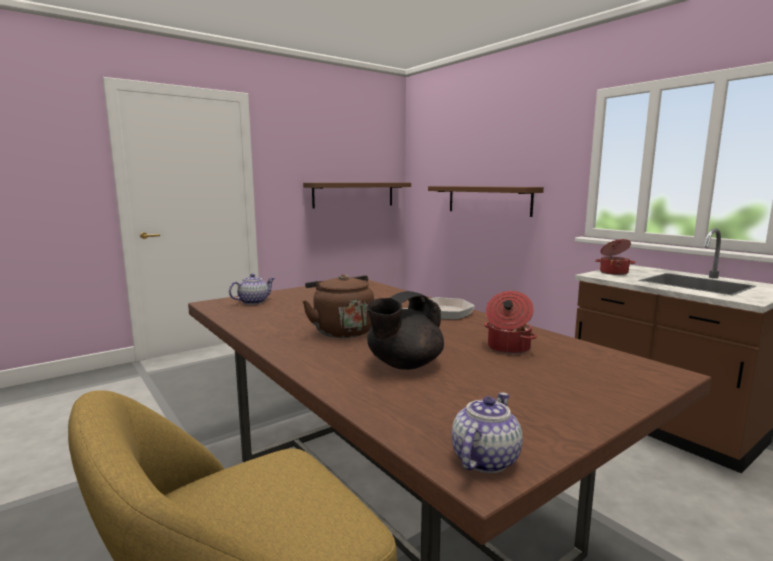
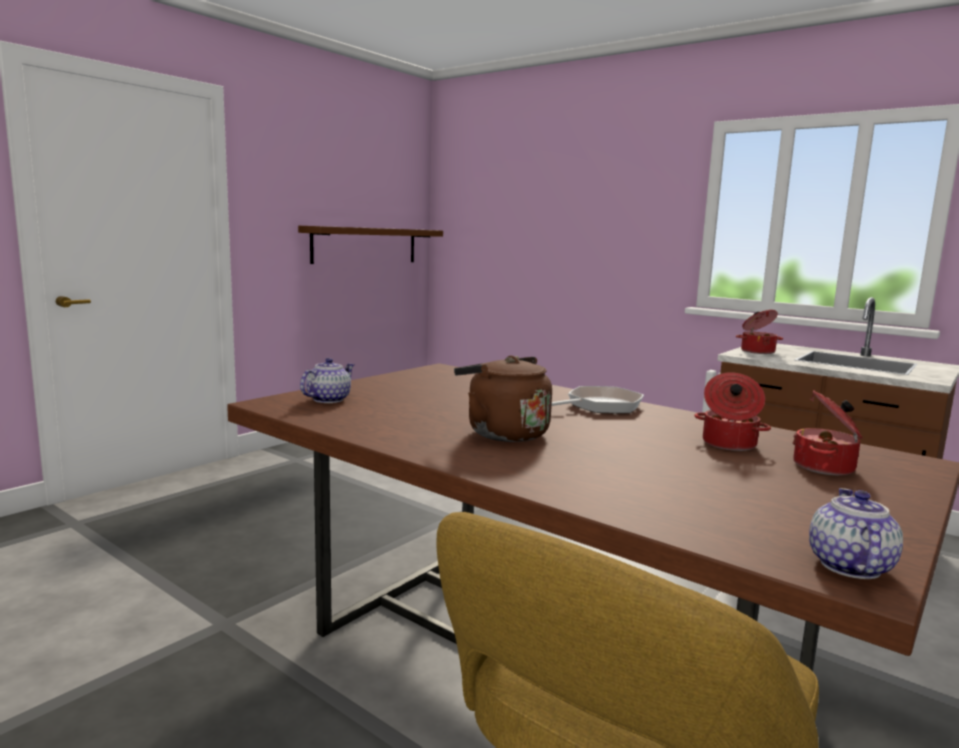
camera: 15 degrees left, 0 degrees up
(404, 364) = (634, 470): black teapot -> none
(488, 200) = (560, 257): brown shelf -> none
(570, 372) = (825, 467): none -> cooking pot

